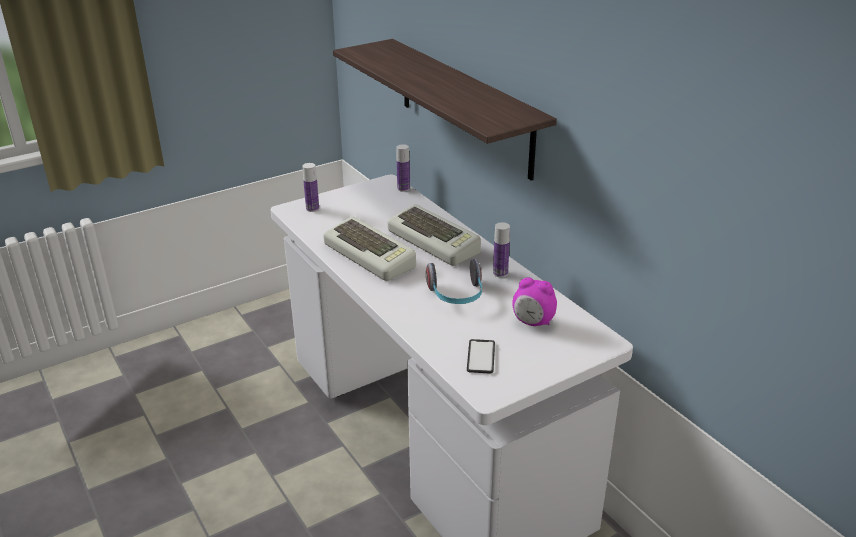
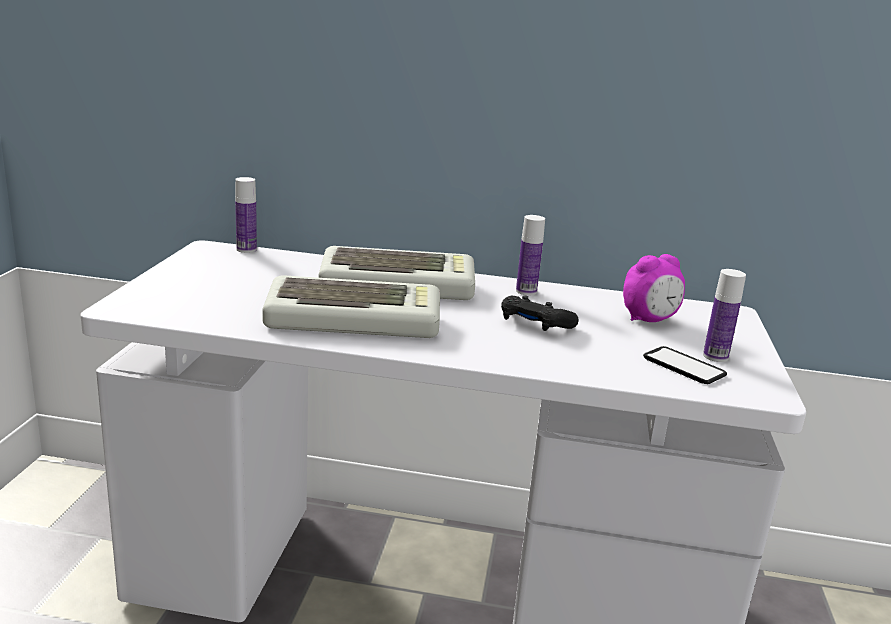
camera: 50 degrees left, 10 degrees down
(312, 209) = (158, 298): bottle -> bottle (715, 356)
(456, 295) = (534, 324): headphones -> black game controller
(464, 107) = (378, 85): shelf -> none

